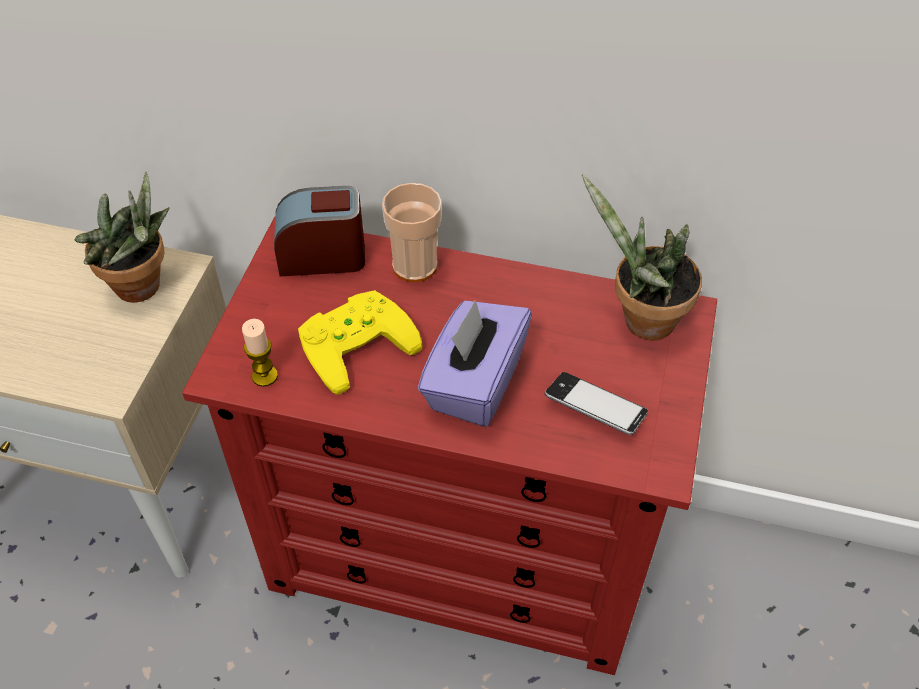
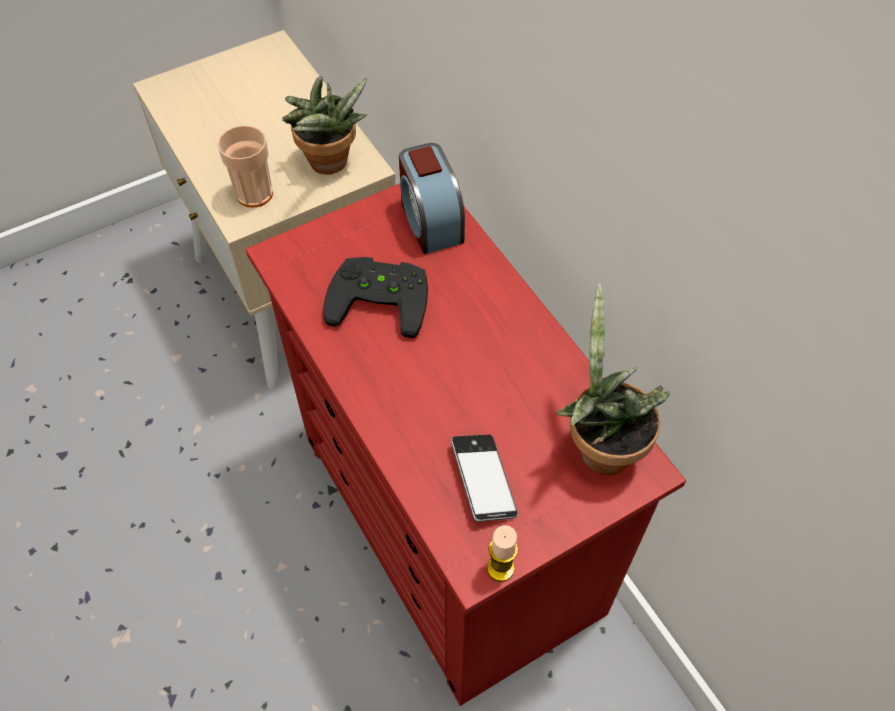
camera: 45 degrees right, 5 degrees up
(264, 376) = (301, 276): candle -> candle (500, 568)
(322, 256) = (430, 221): alarm clock -> alarm clock turned 150 degrees counterclockwise
(354, 340) = (381, 296): yellow game controller -> black game controller
(414, 266) = (483, 274): cup -> cup (254, 194)
(474, 383) = (423, 391): purple tissue box -> none

